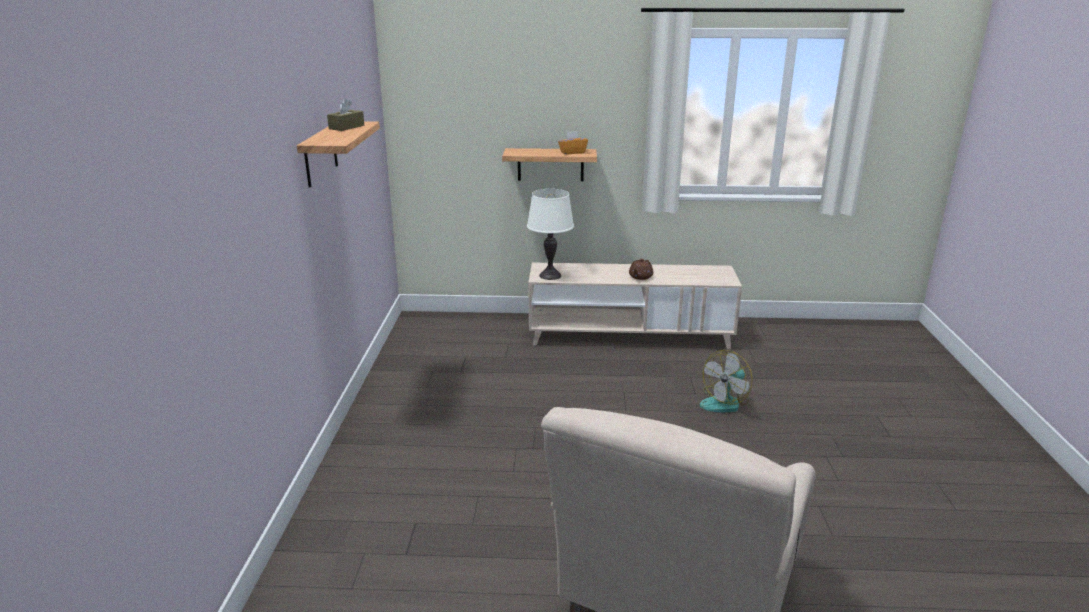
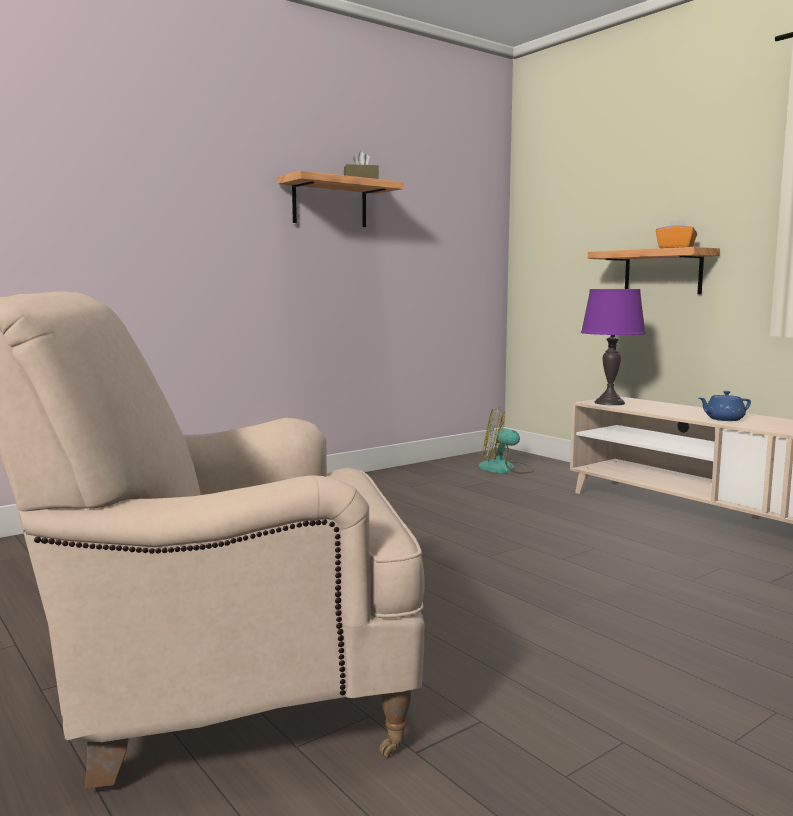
camera: 50 degrees right, 15 degrees down
(550, 275) = (609, 403): white table lamp -> purple table lamp
(640, 277) = (723, 419): brown teapot -> blue teapot
(725, 402) = (721, 602): fan -> fan (505, 469)

